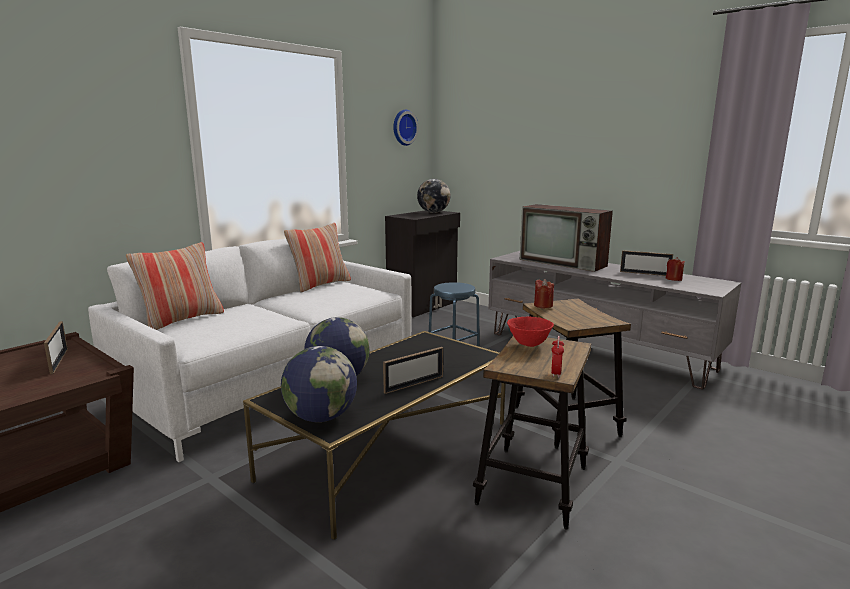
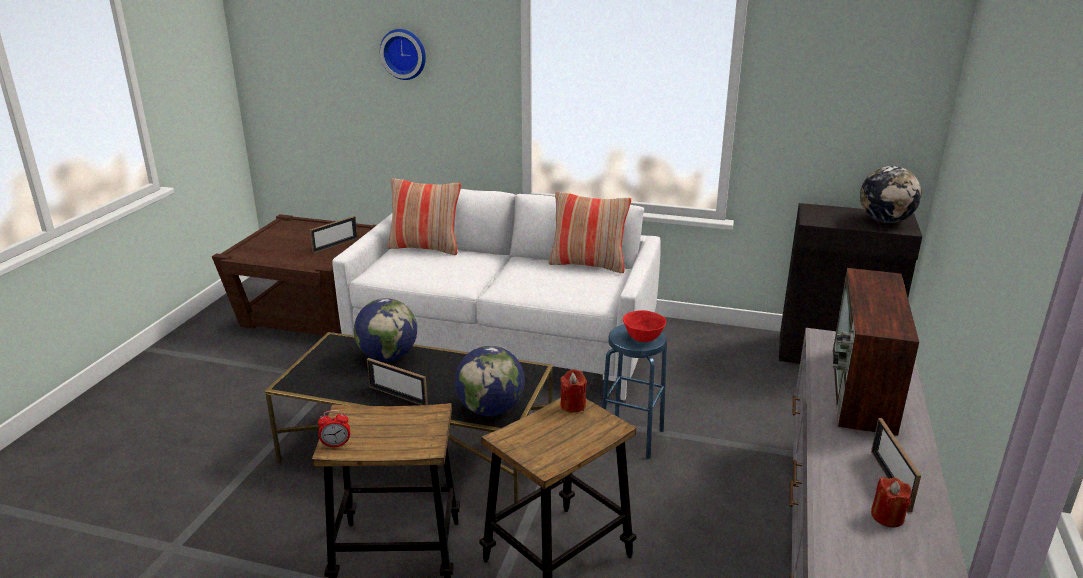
camera: 65 degrees right, 10 degrees up
(321, 417) = (311, 372): globe -> globe (490, 410)
(403, 127) = (874, 72): wall clock -> wall clock (404, 53)
(528, 344) = (417, 417): red bowl -> red bowl (643, 338)

